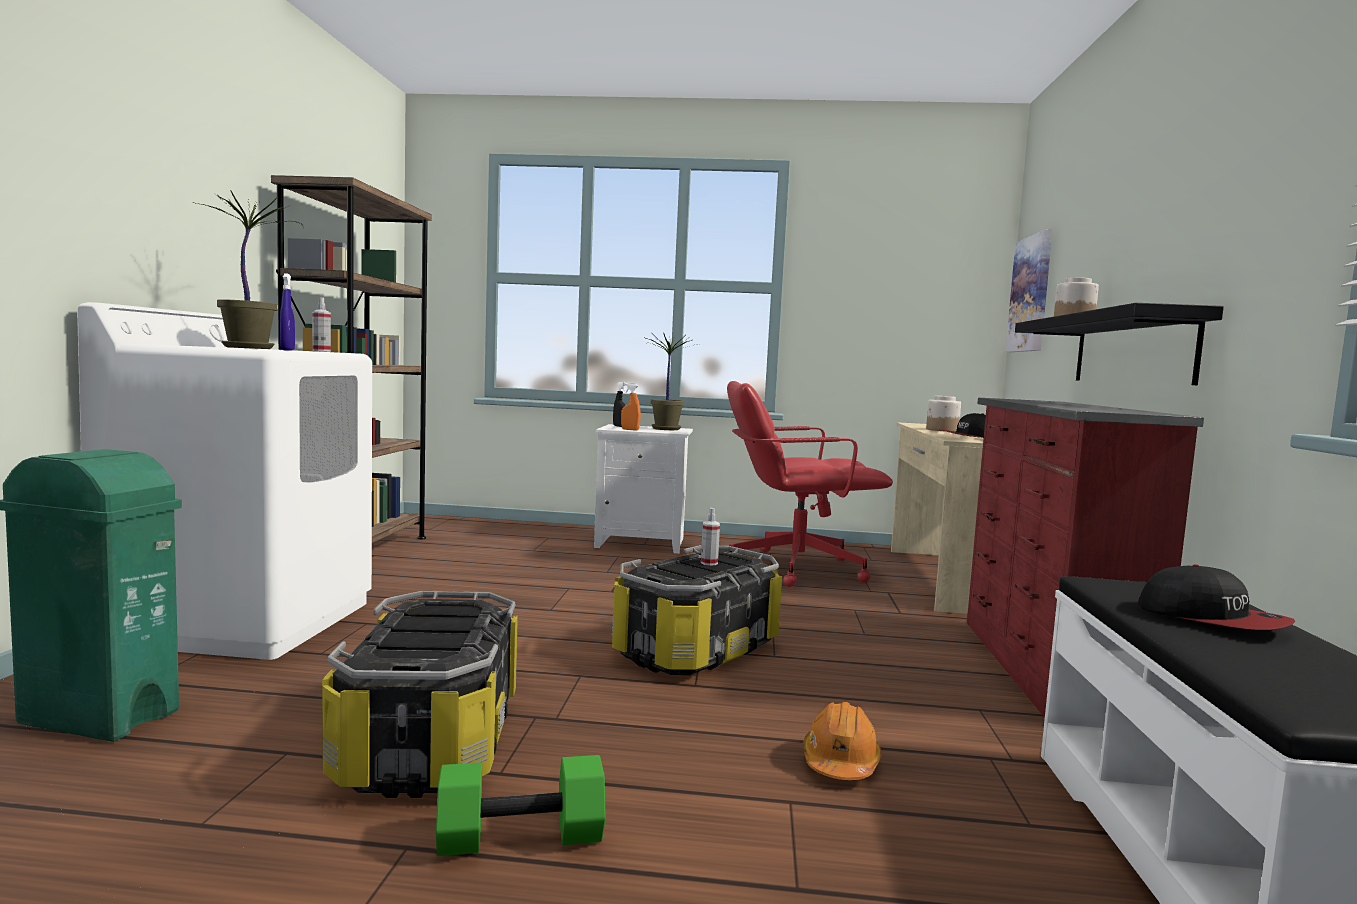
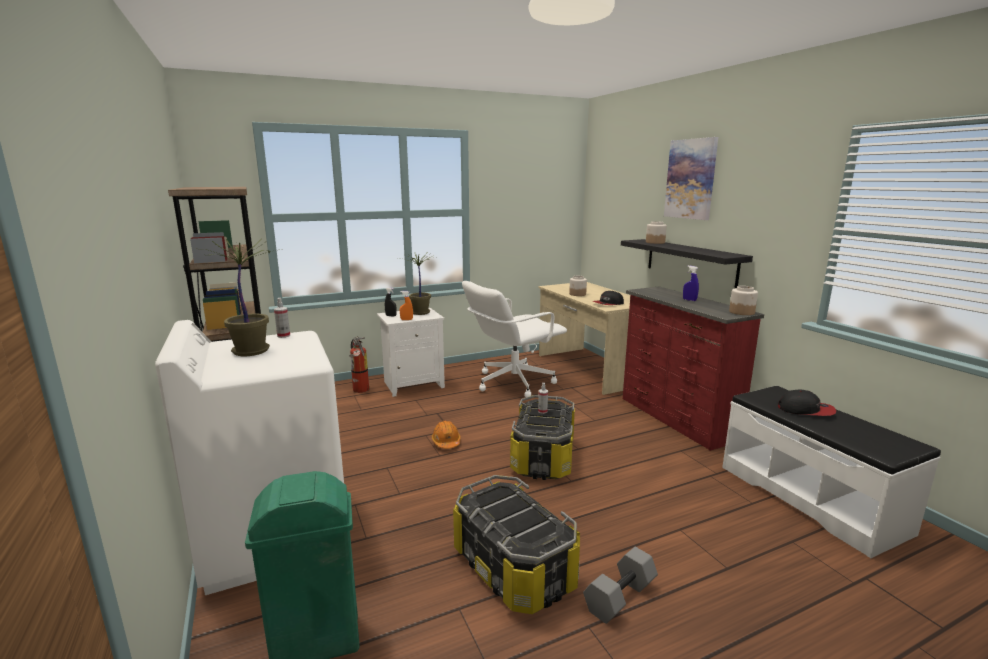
camera: 30 degrees left, 10 degrees up
(287, 350) = (313, 355): blue spray bottle -> blue spray bottle (689, 300)
(522, 835) = (619, 596): green dumbbell -> grey dumbbell
(564, 535) = (360, 390): none -> fire extinguisher
(794, 568) = (513, 382): red office chair -> white office chair
(840, 762) = (671, 501): orange hard hat -> orange hard hat (446, 442)
(1031, 294) = (603, 212): picture -> picture (691, 179)
(1149, 412) = (742, 312): none -> jar

